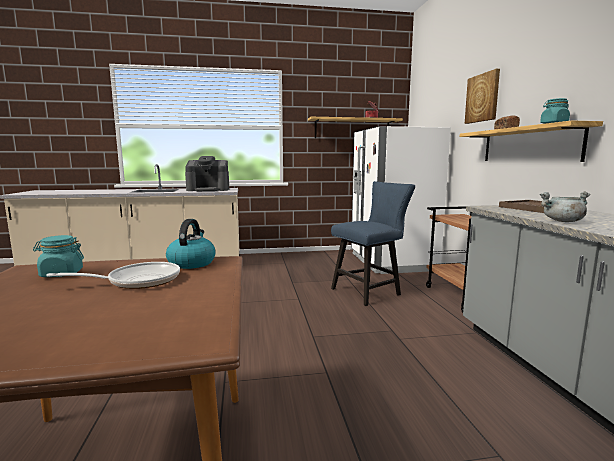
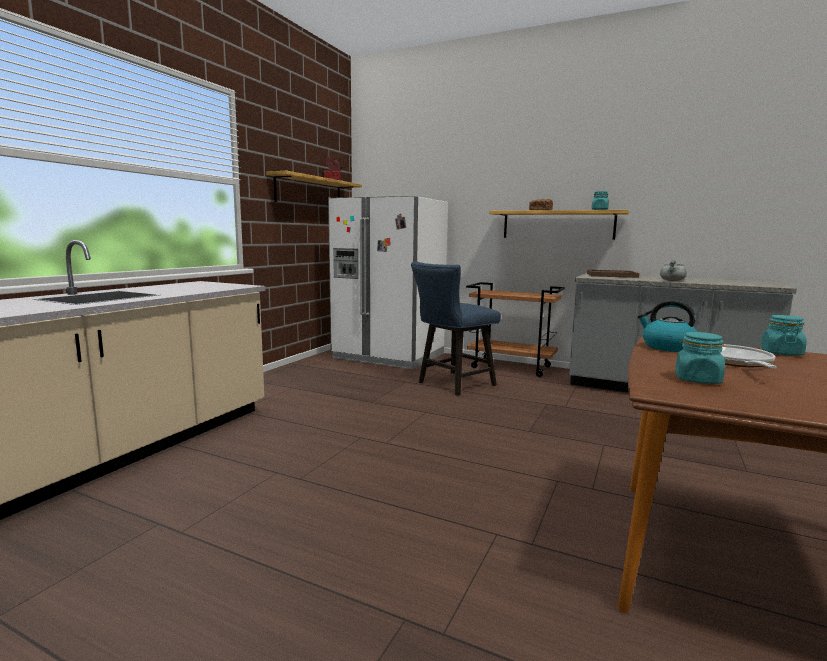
camera: 55 degrees left, 0 degrees up
(208, 189) = (191, 287): coffee machine -> none
(211, 295) = (781, 353): none -> turquoise jar
(369, 291) = (452, 384): blue chair -> blue chair turned 135 degrees counterclockwise
(482, 98) = (494, 177): picture -> none

